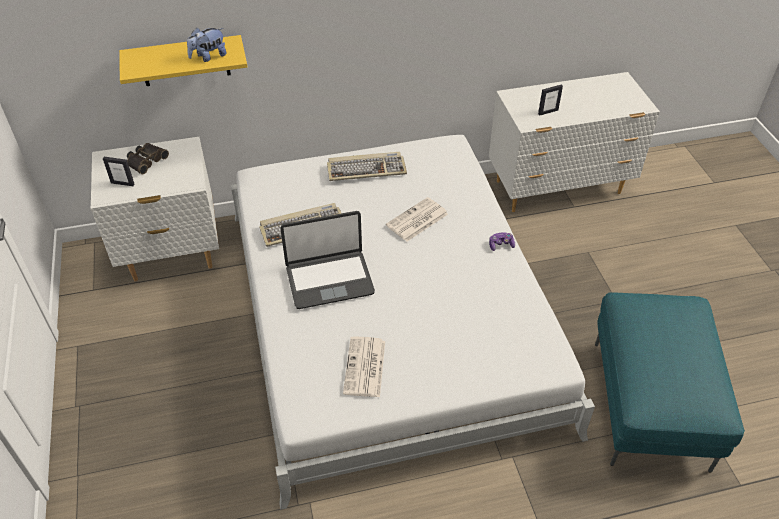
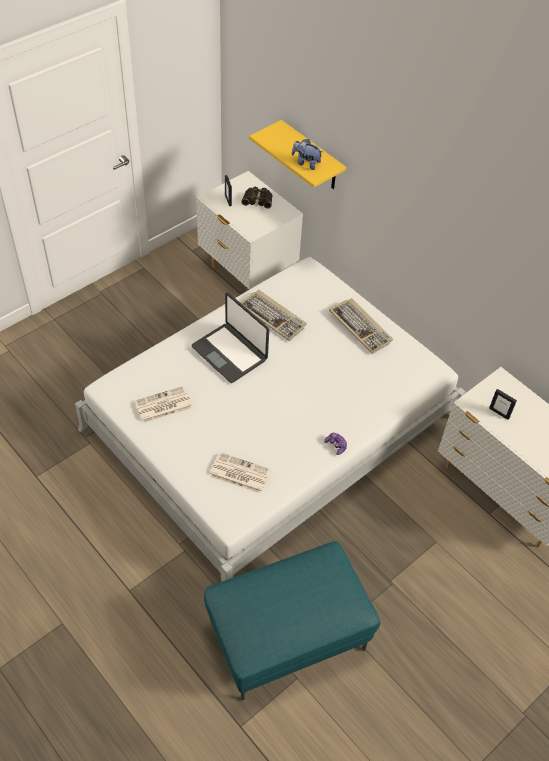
camera: 60 degrees right, 5 degrees up
(417, 220) = (324, 381): newspaper -> newspaper (239, 473)

